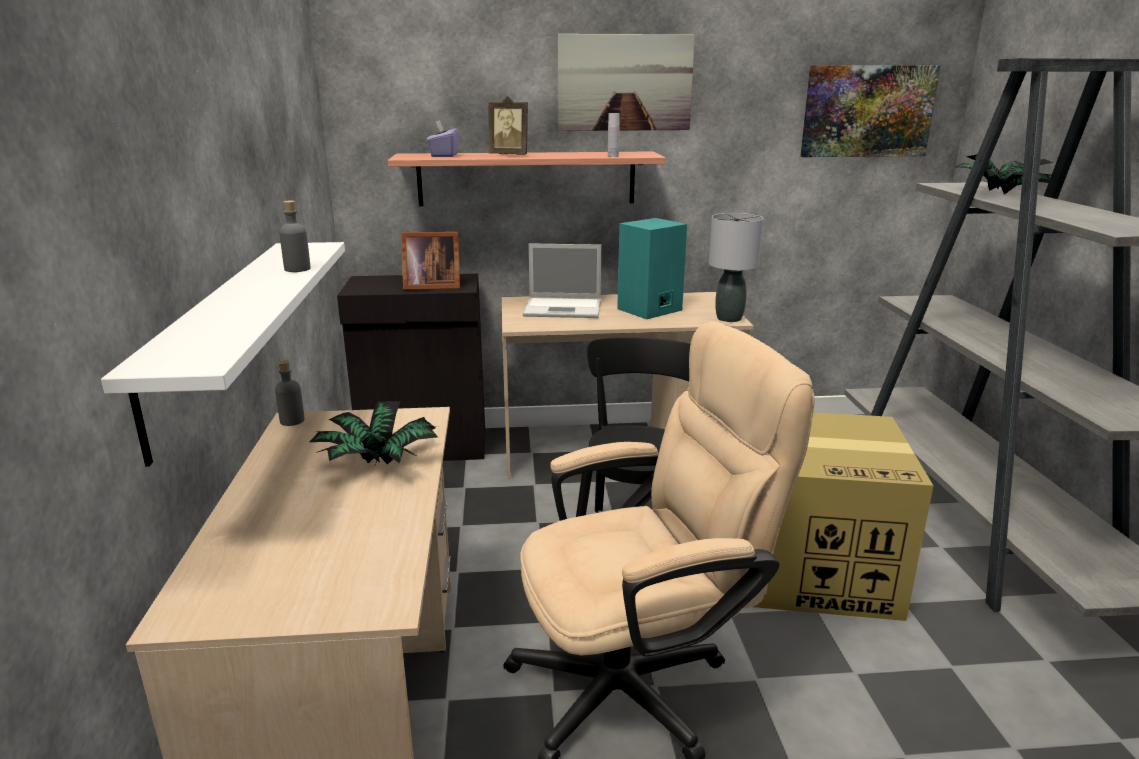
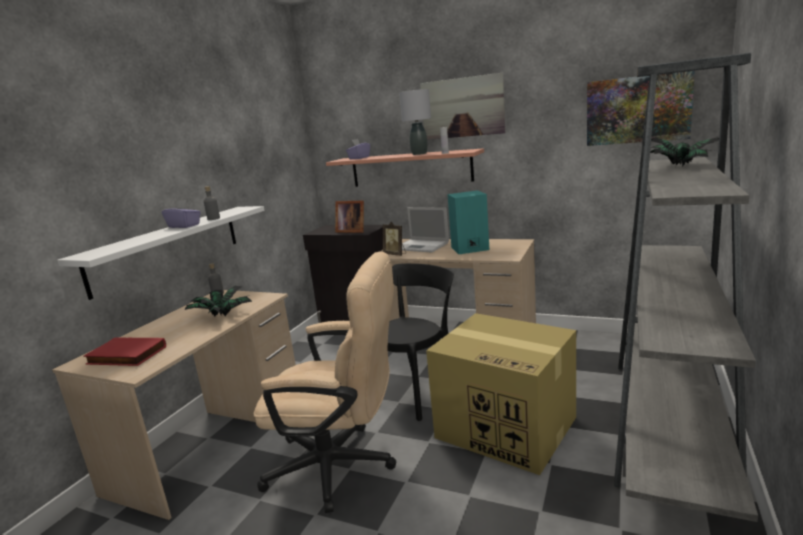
camera: 30 degrees right, 5 degrees down
(264, 286) = (184, 226): none -> purple tissue box
(290, 577) = (125, 356): none -> red book
(509, 155) = (392, 156): picture frame -> picture frame (395, 254)
(729, 318) = (511, 256): grey table lamp -> grey table lamp (419, 154)

